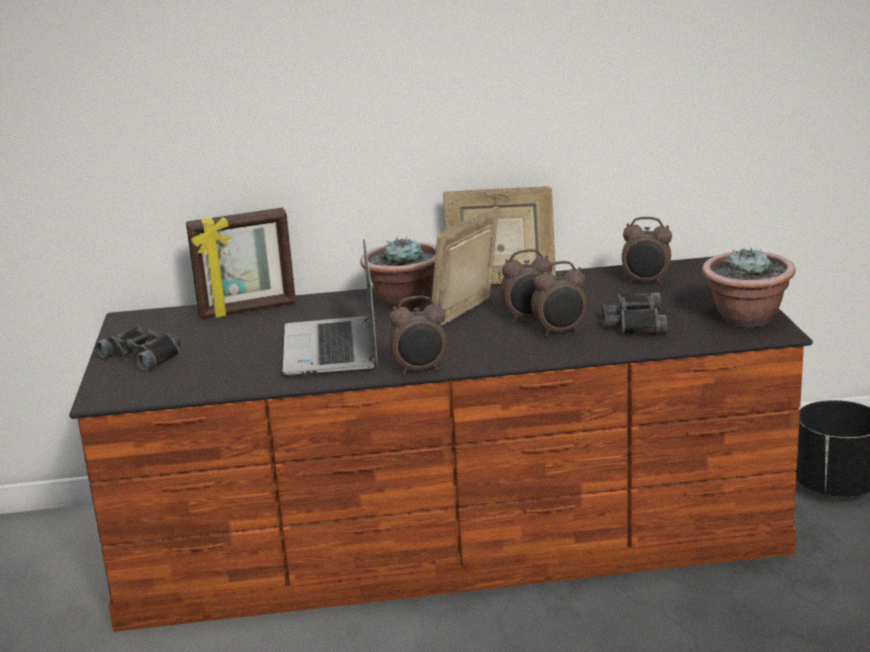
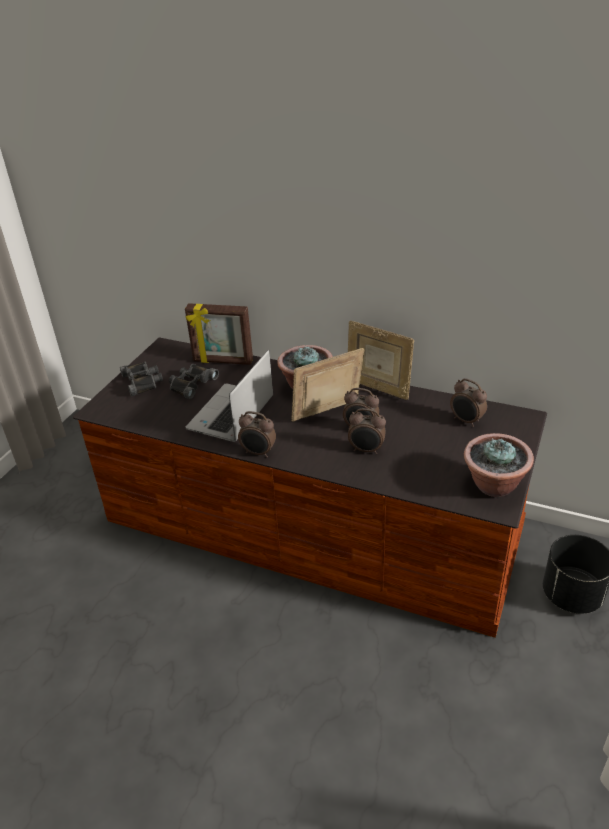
camera: 30 degrees right, 15 degrees up
(634, 322) = (419, 459): black binoculars -> black binoculars (191, 384)

